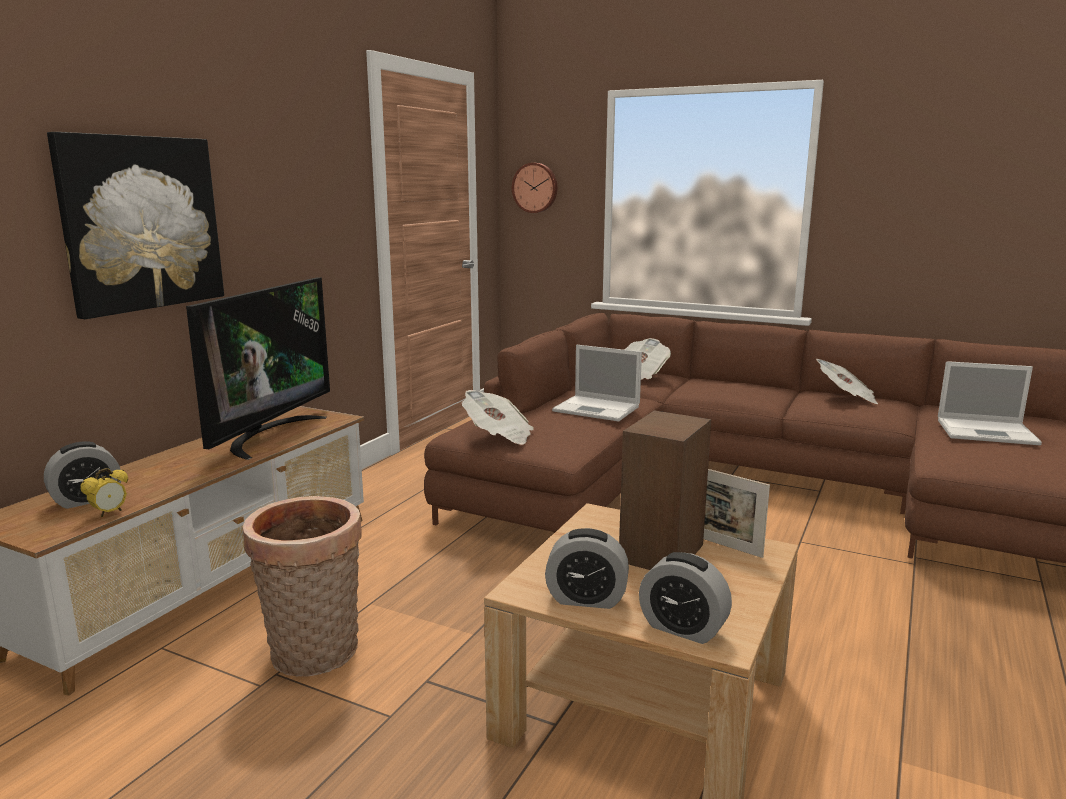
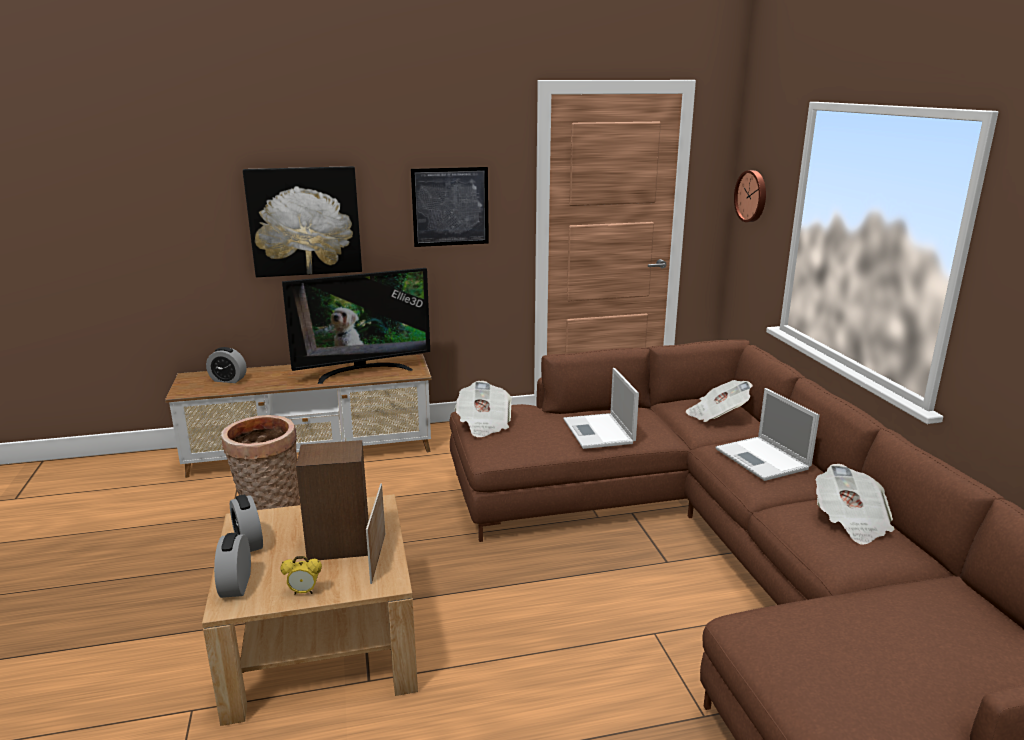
camera: 50 degrees right, 5 degrees up
(109, 513) = (218, 391): alarm clock -> alarm clock (304, 592)
(304, 202) = (450, 207): none -> picture
(988, 432) = (893, 634): laptop -> laptop (763, 459)

